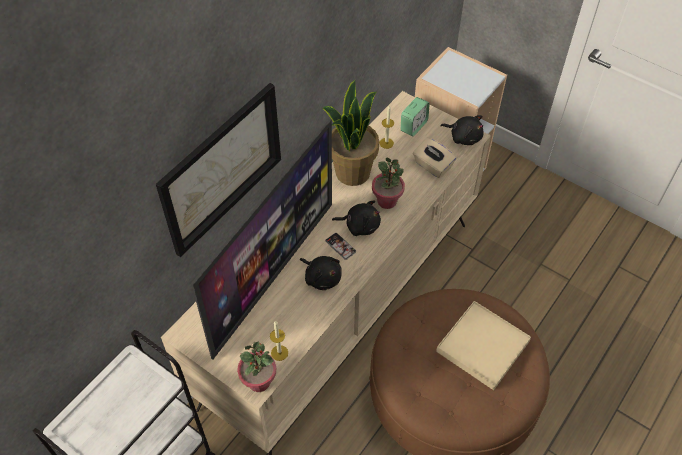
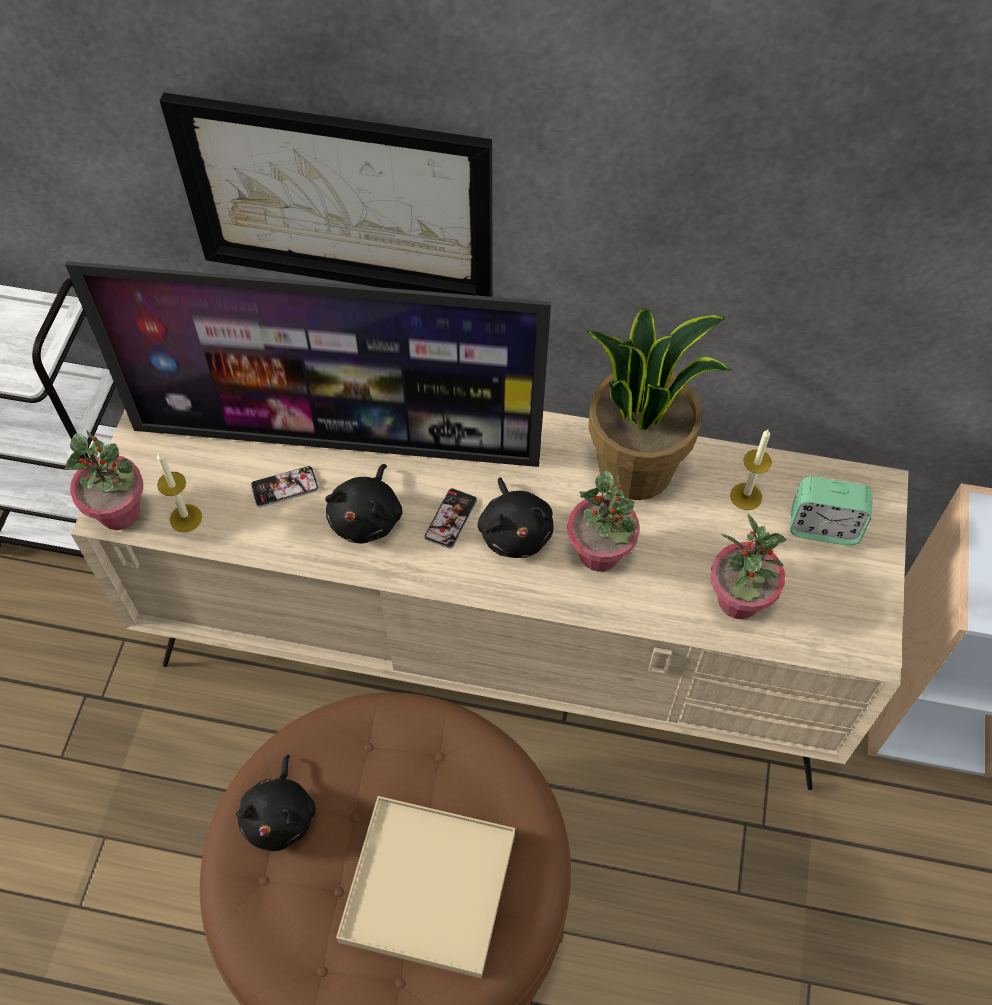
camera: 65 degrees right, 5 degrees up
(286, 305) = (284, 487): none -> phone
(432, 166) = (738, 600): beige tissue box -> potted plant
(464, 137) = (858, 632): black plush toy -> black plush toy (280, 815)

